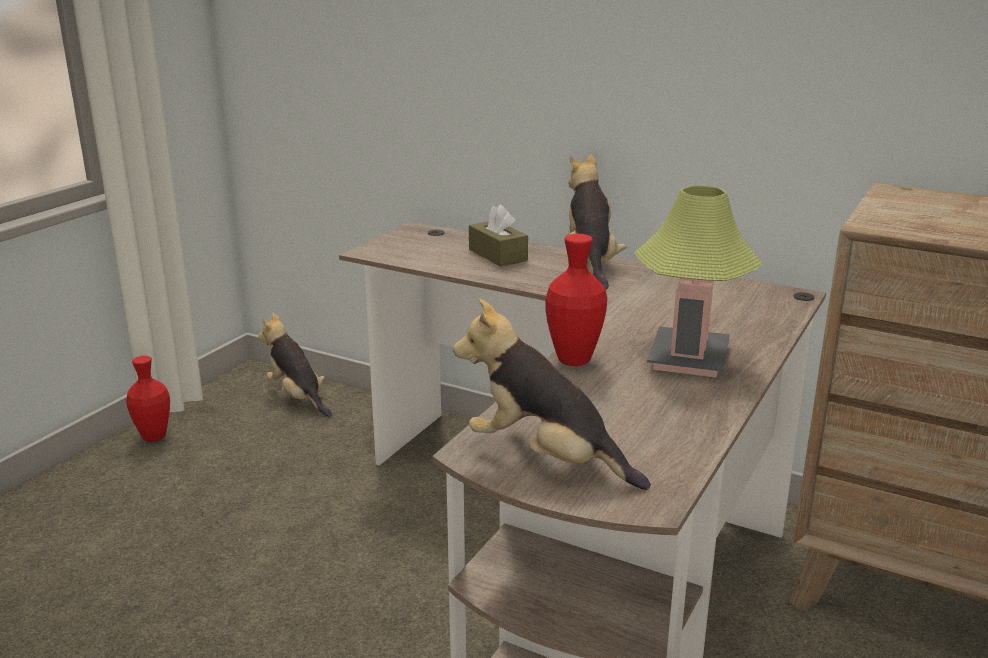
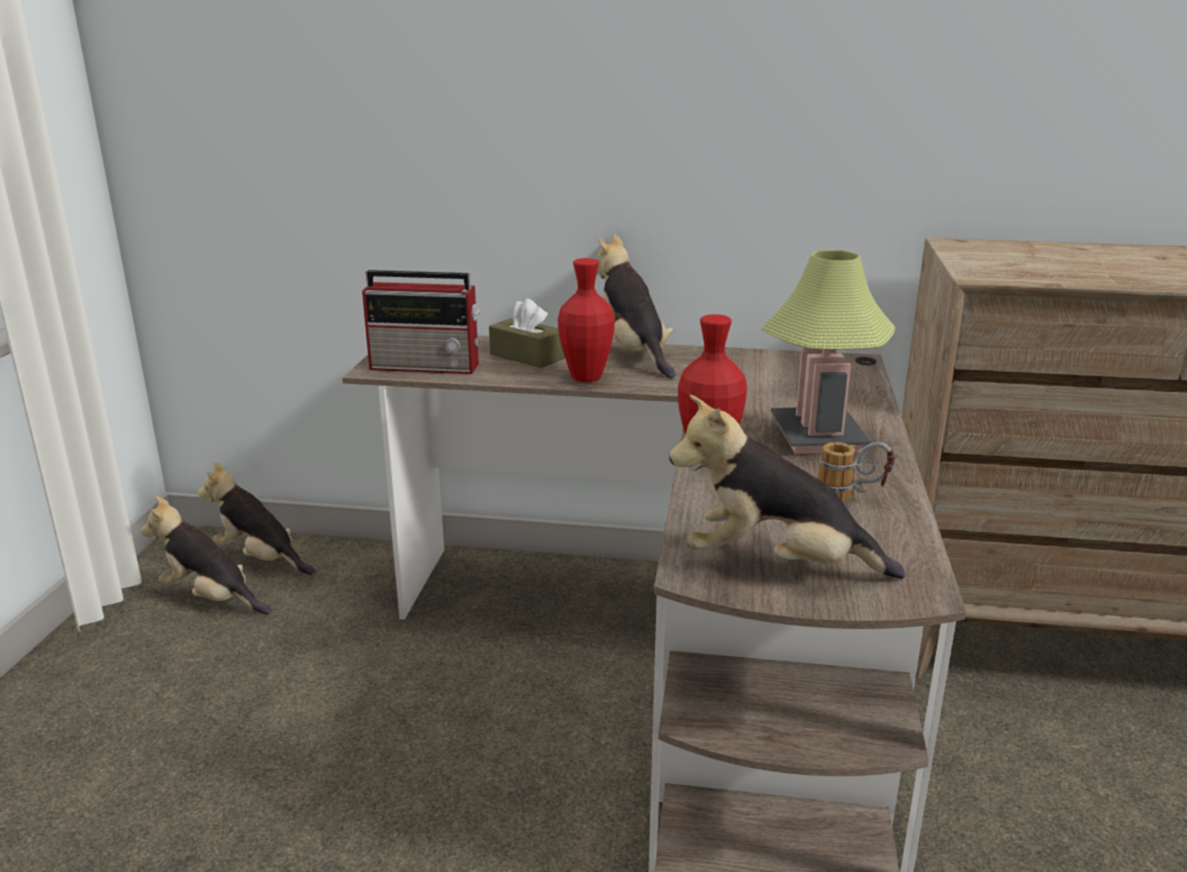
camera: 20 degrees left, 0 degrees up
(154, 437) = (96, 640): red vase -> red vase (586, 378)
(247, 421) = (211, 598): none -> plush toy
(411, 253) = (427, 366): none -> radio
(668, 414) = (851, 497): none -> mug

